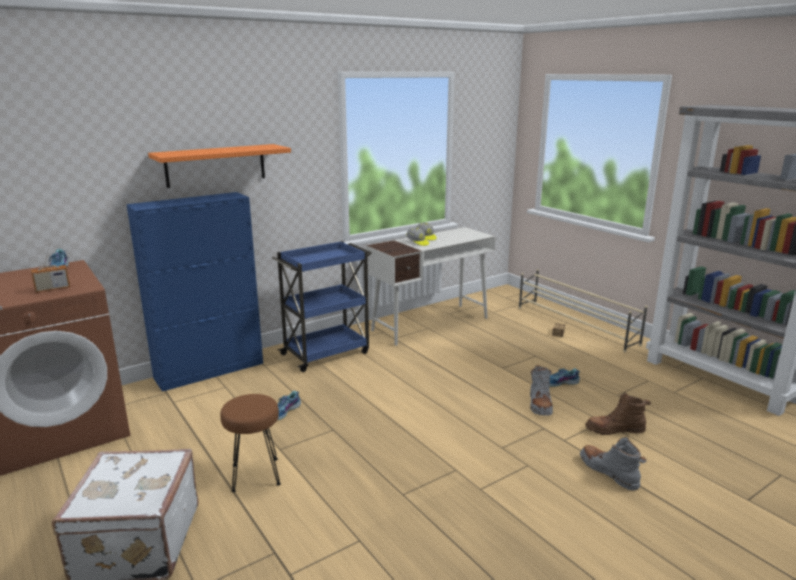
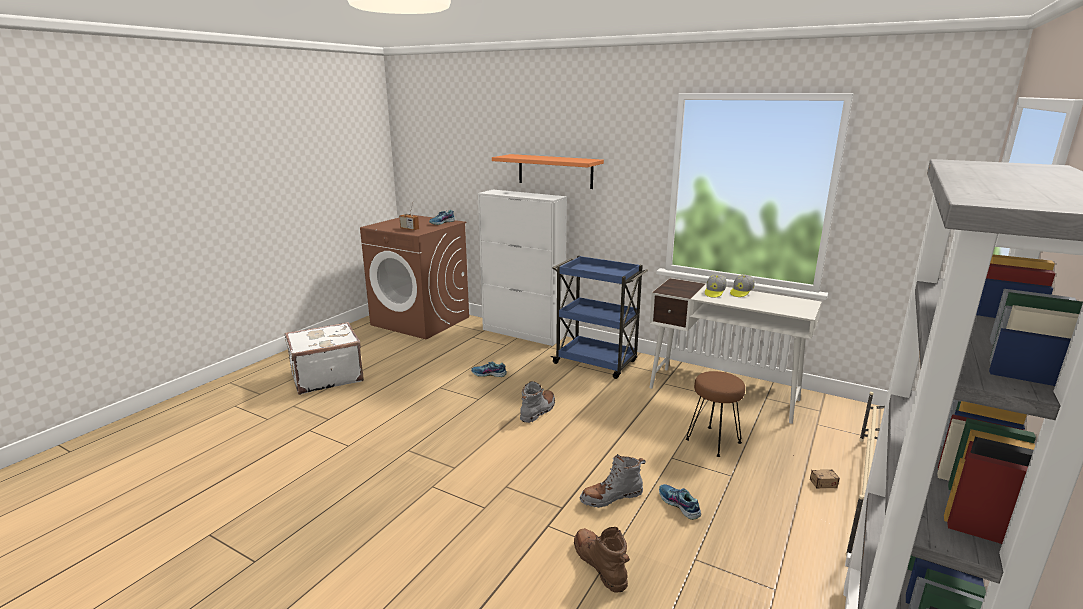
camera: 65 degrees right, 0 degrees up
(210, 370) = (523, 333): blue cabinet -> white cabinet
(255, 475) = (404, 389): brown stool -> brown stool (712, 441)
(609, 472) = (503, 568): grey boot -> grey boot (538, 411)

